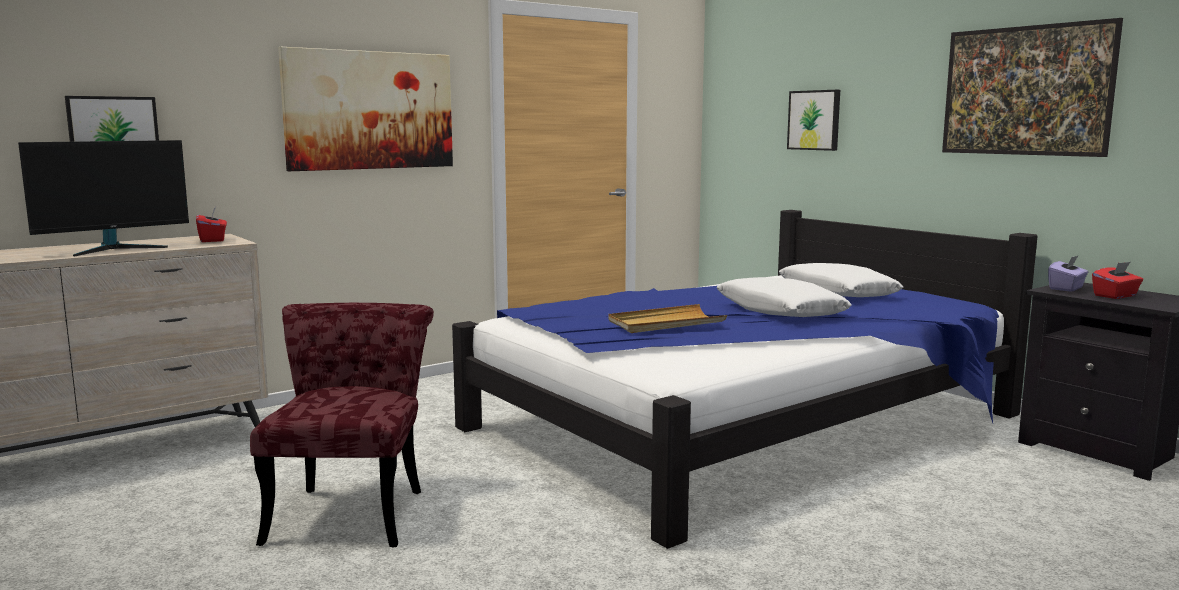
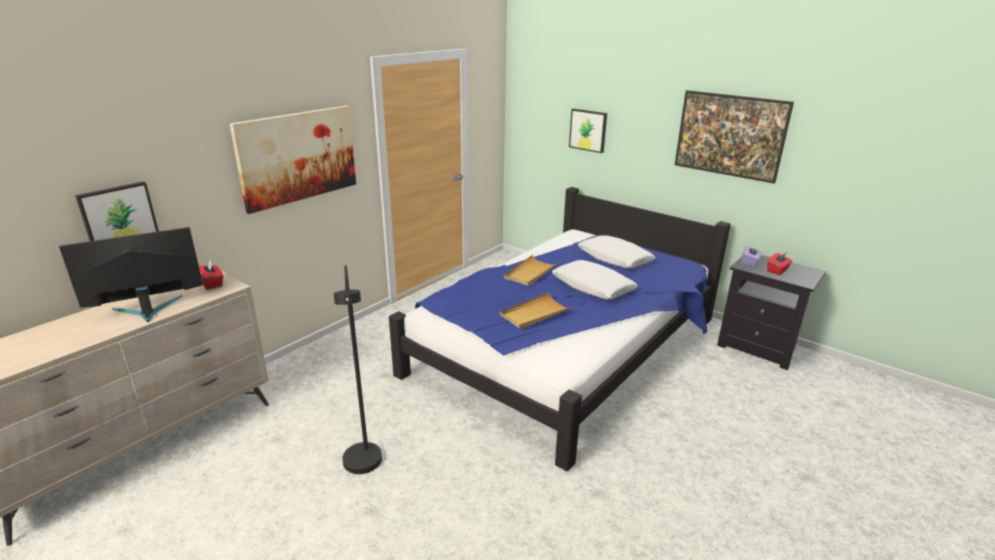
camera: 15 degrees left, 15 degrees up
(115, 249) = (147, 310): monitor -> monitor turned 150 degrees counterclockwise
(352, 509) = (364, 468): red chair -> black floor lamp
(688, 295) = (530, 273): none -> beige tray

